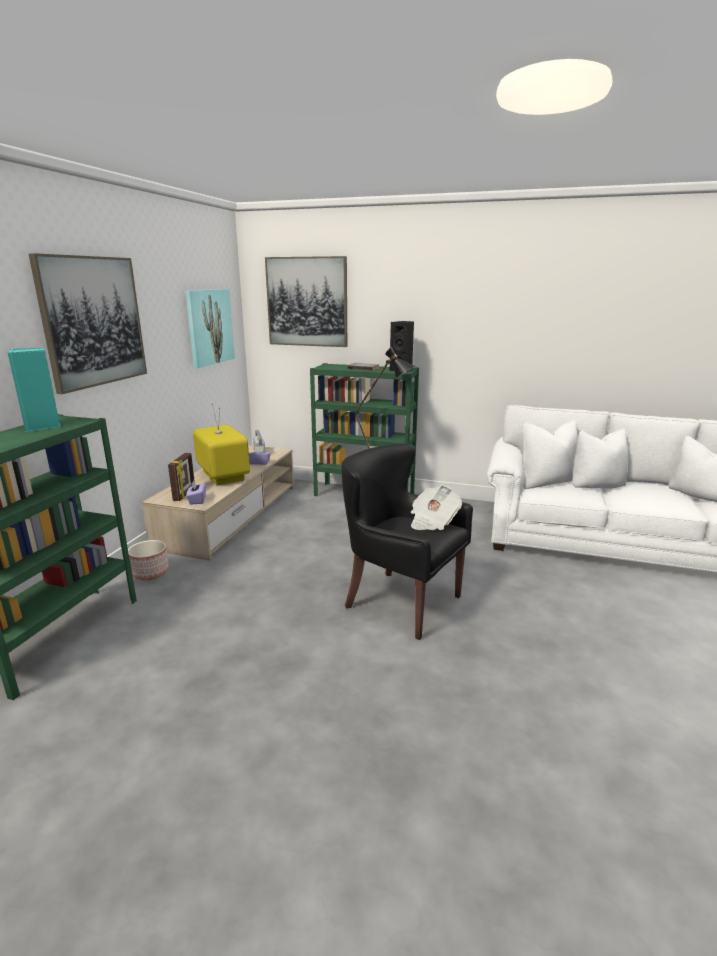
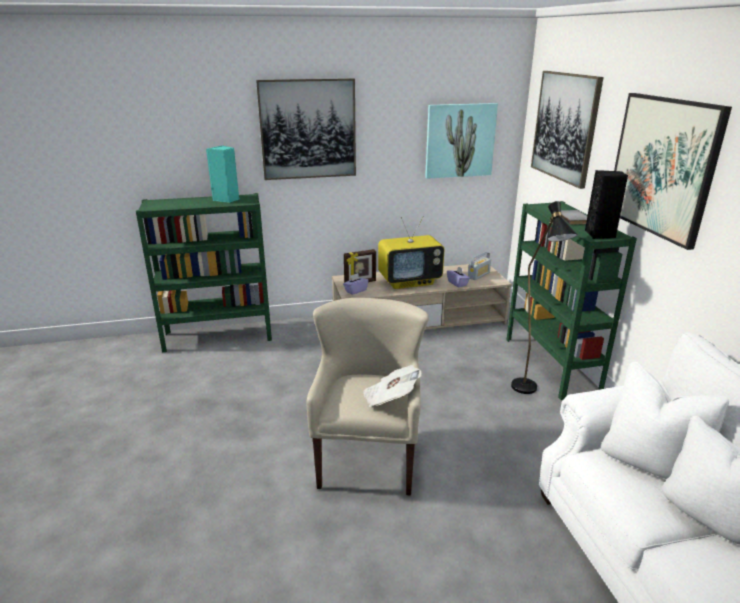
camera: 60 degrees right, 5 degrees up
(150, 572) = (307, 329): planter -> none
(222, 476) = (409, 281): television -> television turned 45 degrees clockwise
(400, 602) = (368, 458): black armchair -> beige armchair
(429, 312) = (662, 167): none -> picture

